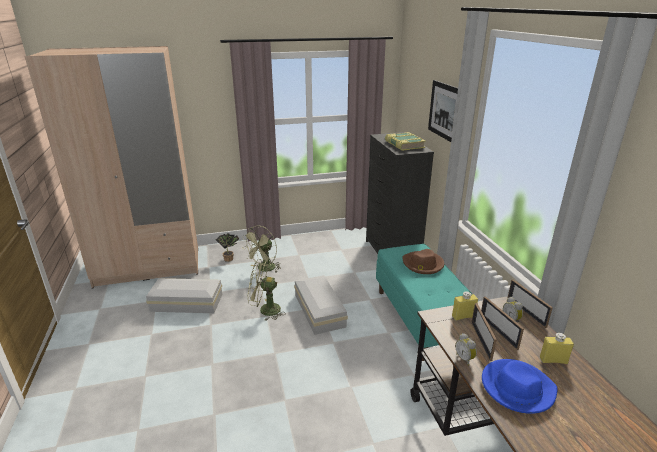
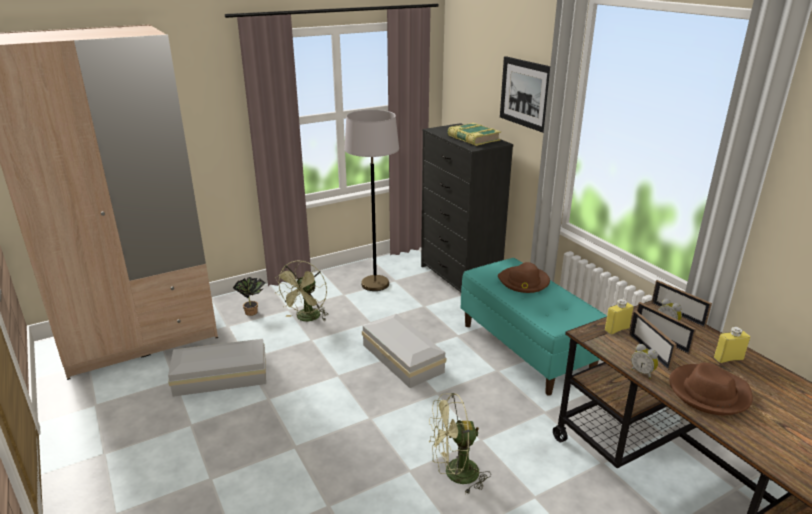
camera: 15 degrees left, 0 degrees up
(265, 310) = (333, 369): green fan -> green fan (454, 474)
(325, 250) = (375, 284): none -> grey floor lamp
(517, 388) = (708, 392): blue hat -> brown hat

